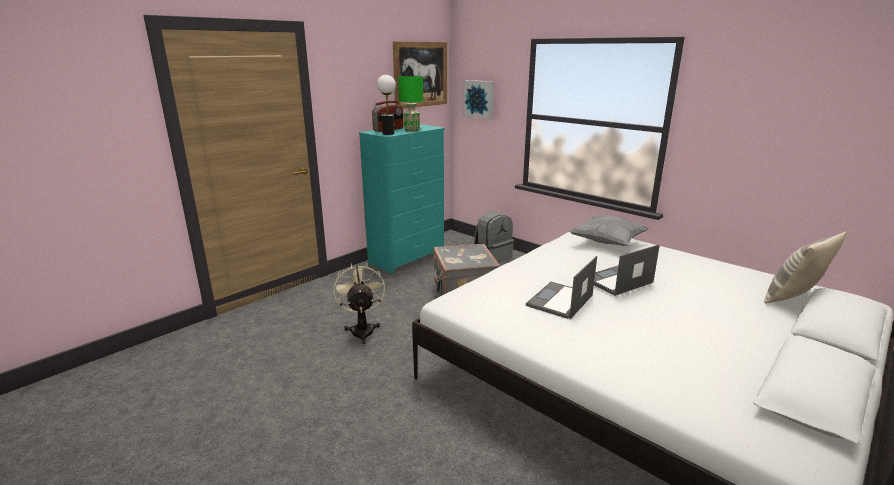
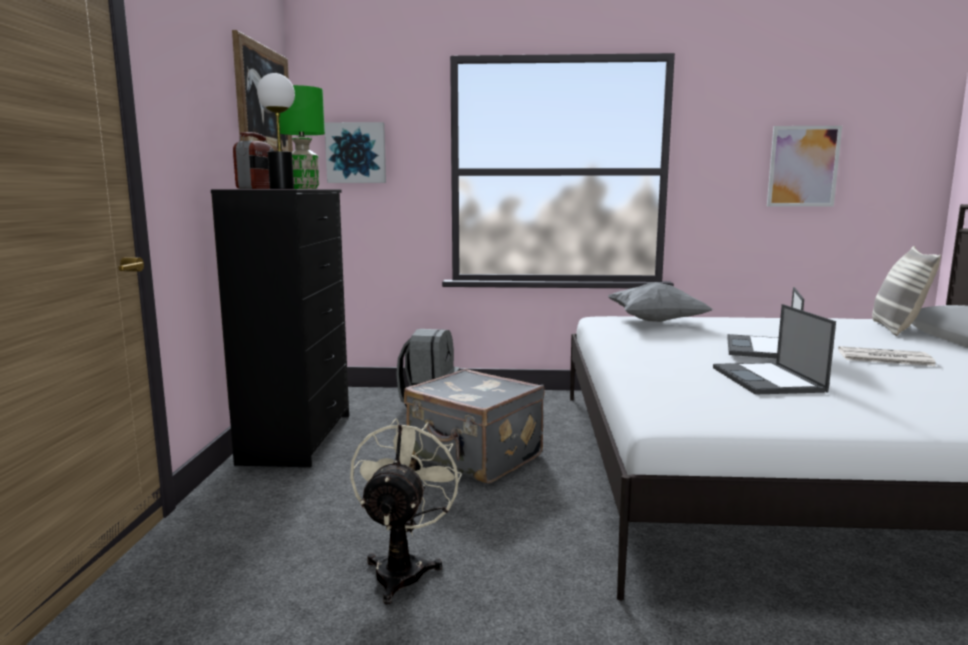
camera: 40 degrees left, 10 degrees down
(362, 329) = (403, 568): beige fan -> beige fan turned 60 degrees clockwise
(408, 257) = (299, 438): turquoise dresser -> black dresser
(687, 314) = (883, 358): none -> newspaper
(789, 138) = (803, 166): none -> picture

